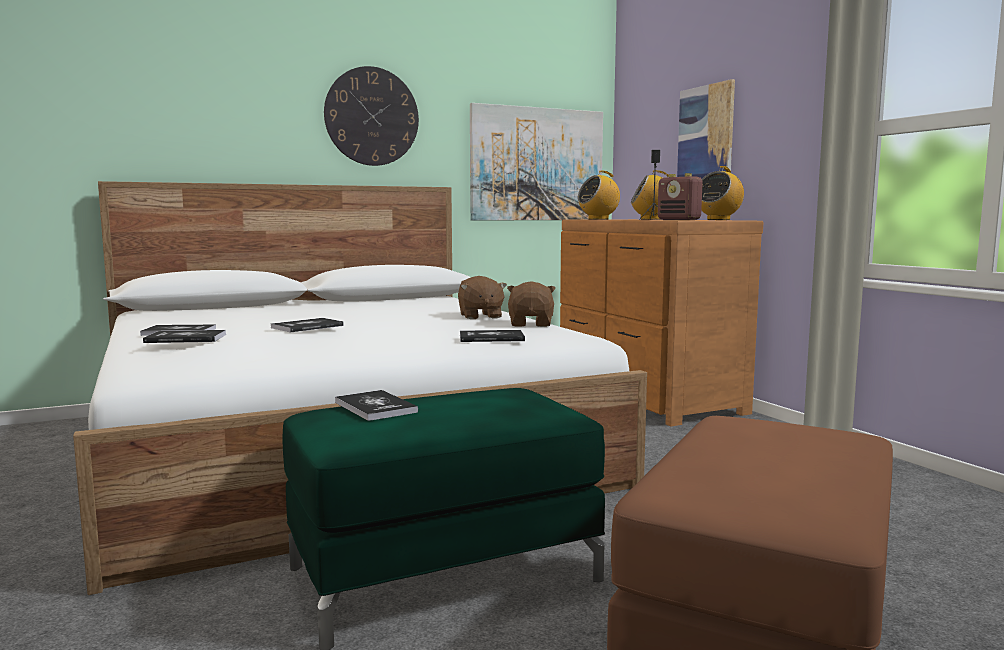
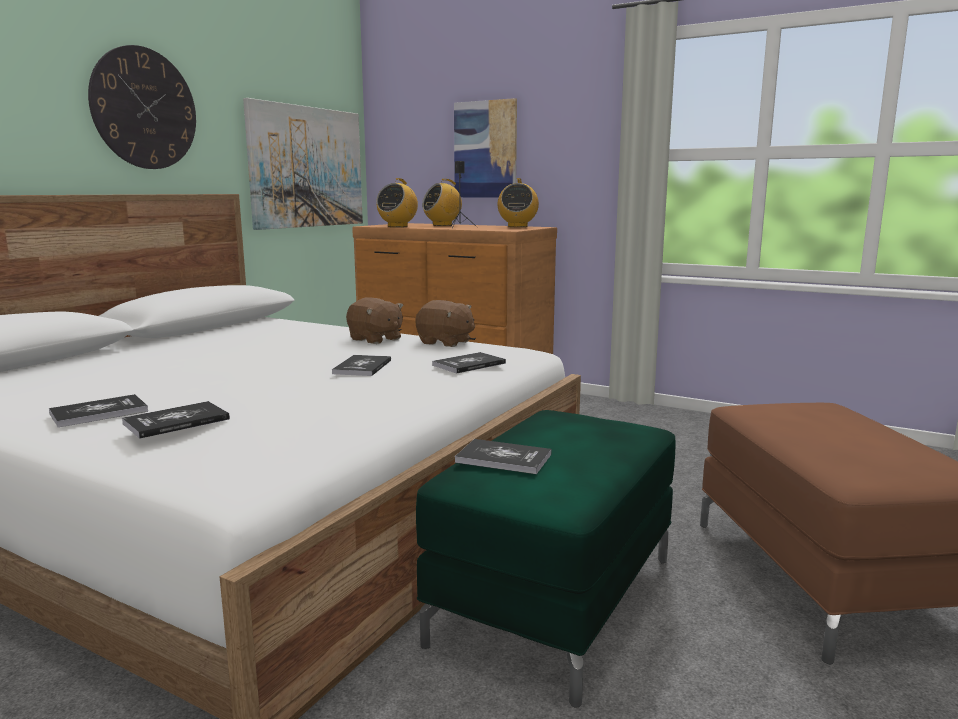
camera: 35 degrees left, 5 degrees up
(307, 327) = (261, 380): book -> book (362, 367)
(531, 324) = (445, 342): brown plush toy -> brown plush toy turned 150 degrees clockwise
(679, 220) = (497, 228): radio -> none

